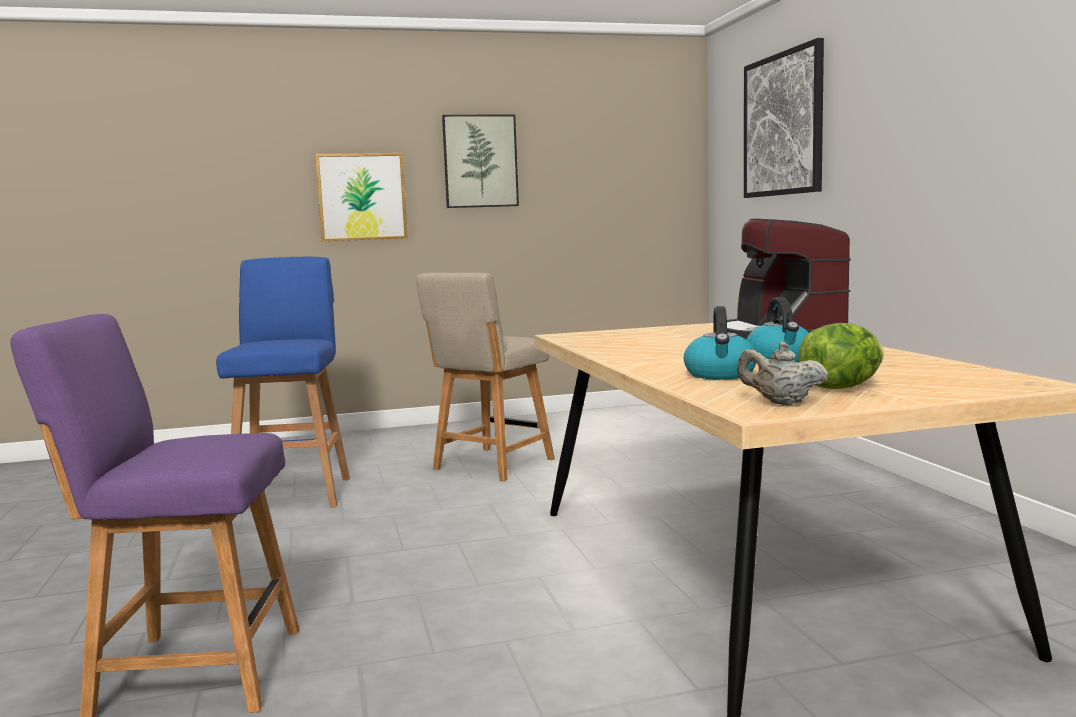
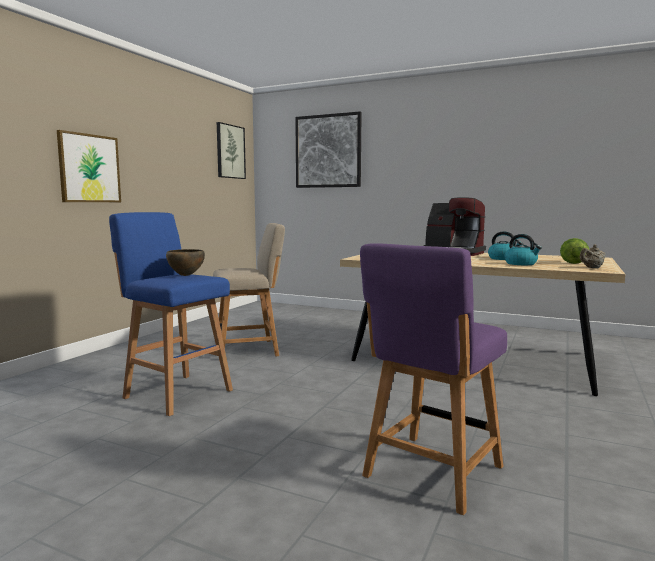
camera: 50 degrees left, 0 degrees up
(285, 341) = (186, 275): none -> brown bowl
(480, 161) = (158, 151): picture -> picture (230, 151)
(490, 465) = (250, 350): beige chair -> beige chair turned 90 degrees counterclockwise

